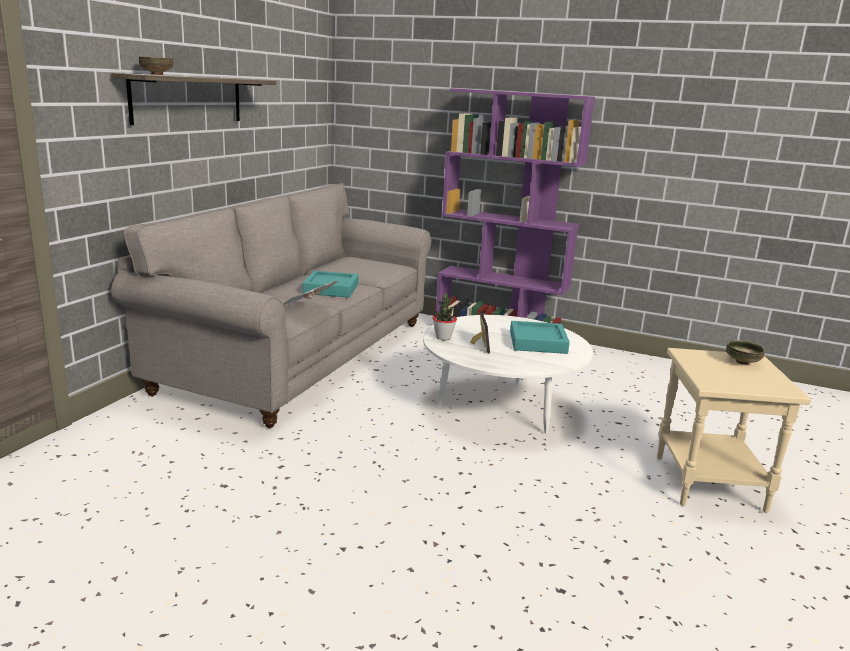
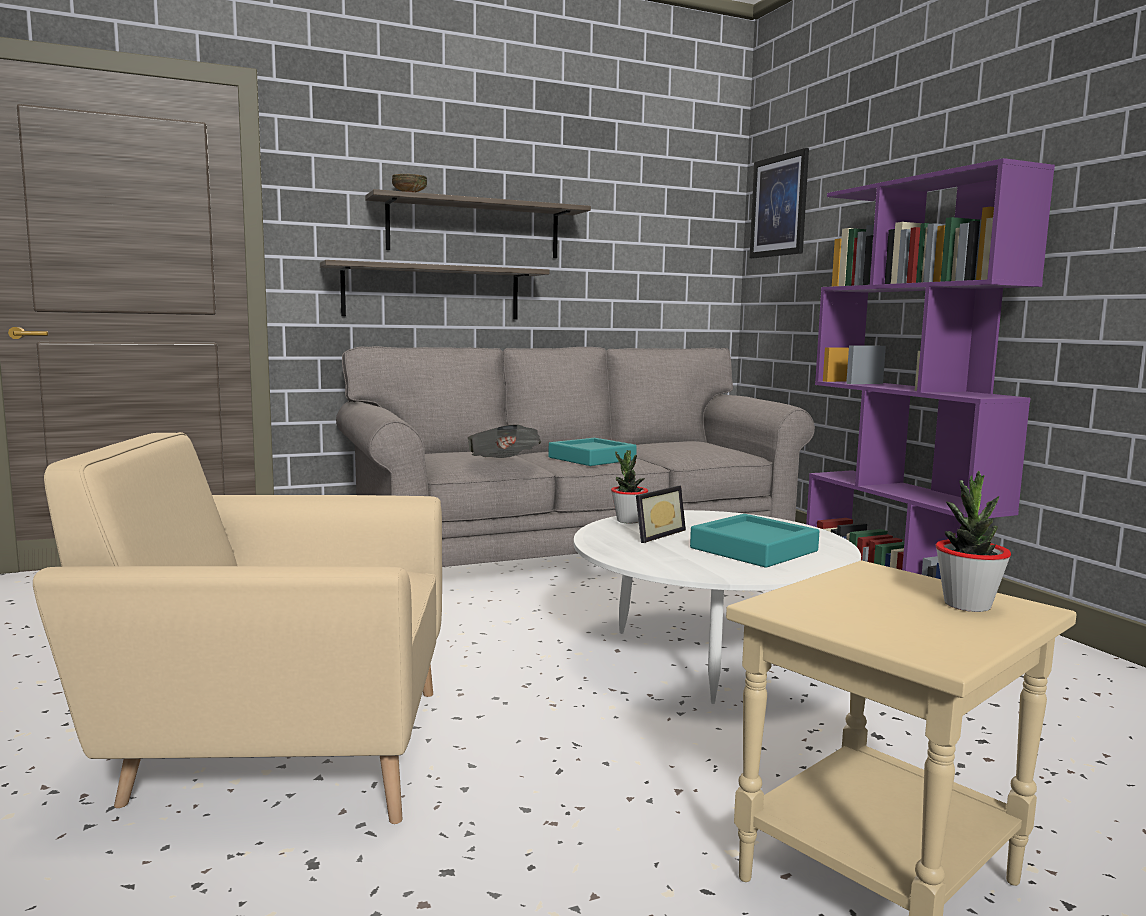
camera: 45 degrees right, 10 degrees down
(164, 161) = (432, 292): none -> shelf
(371, 77) = (779, 206): none -> picture
(428, 553) = (280, 749): none -> beige armchair
(742, 362) = (967, 605): bowl -> potted plant

